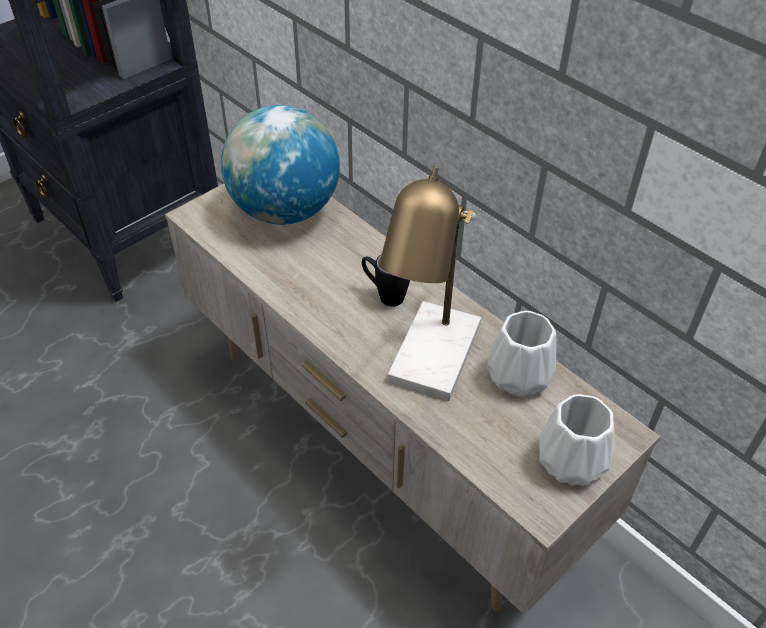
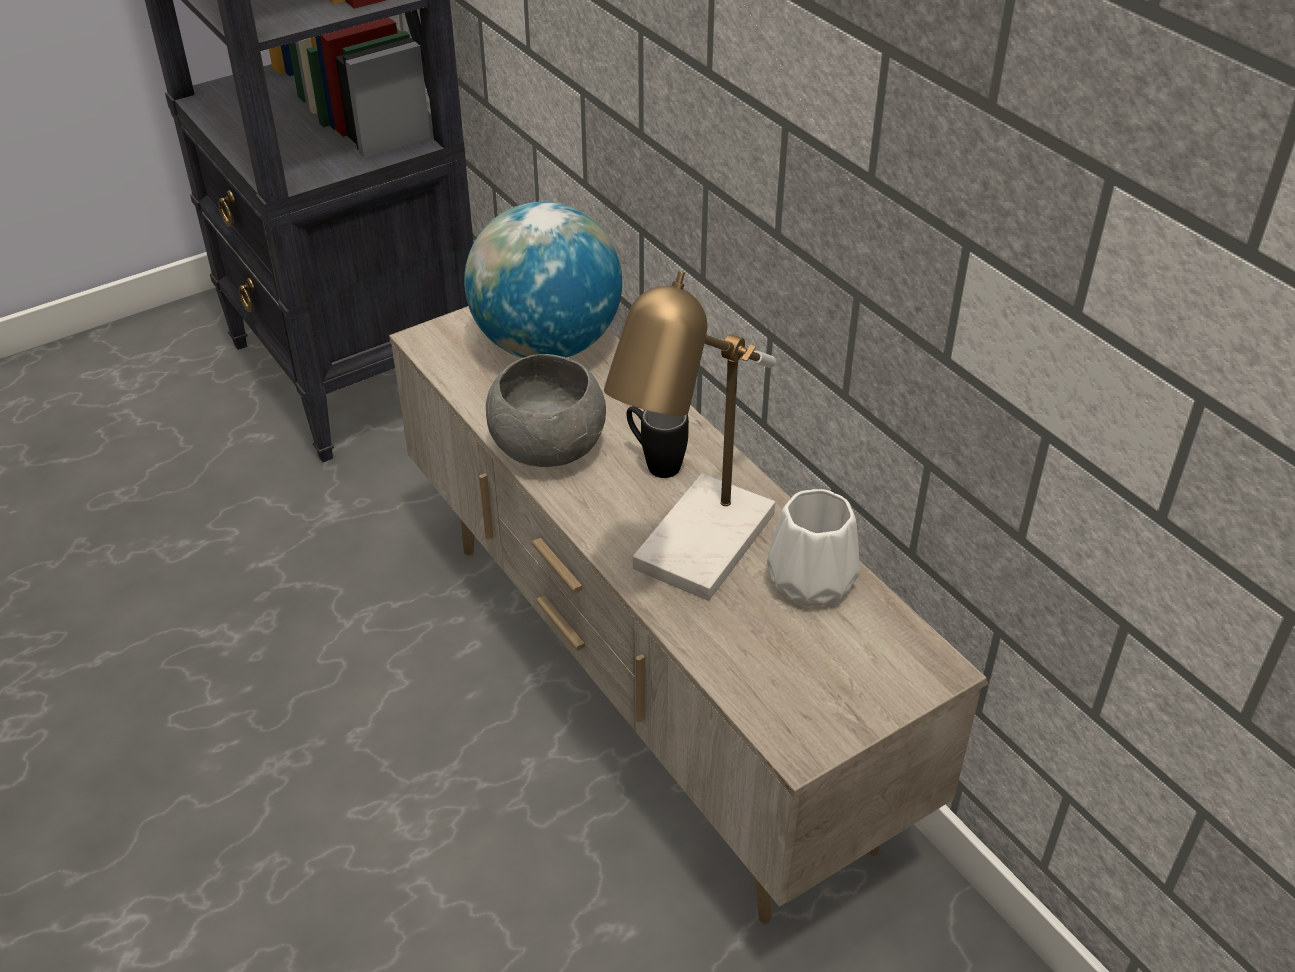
camera: 10 degrees right, 5 degrees down
(303, 290) = (548, 446): none -> grey bowl
(572, 460) = (856, 691): white vase -> none

